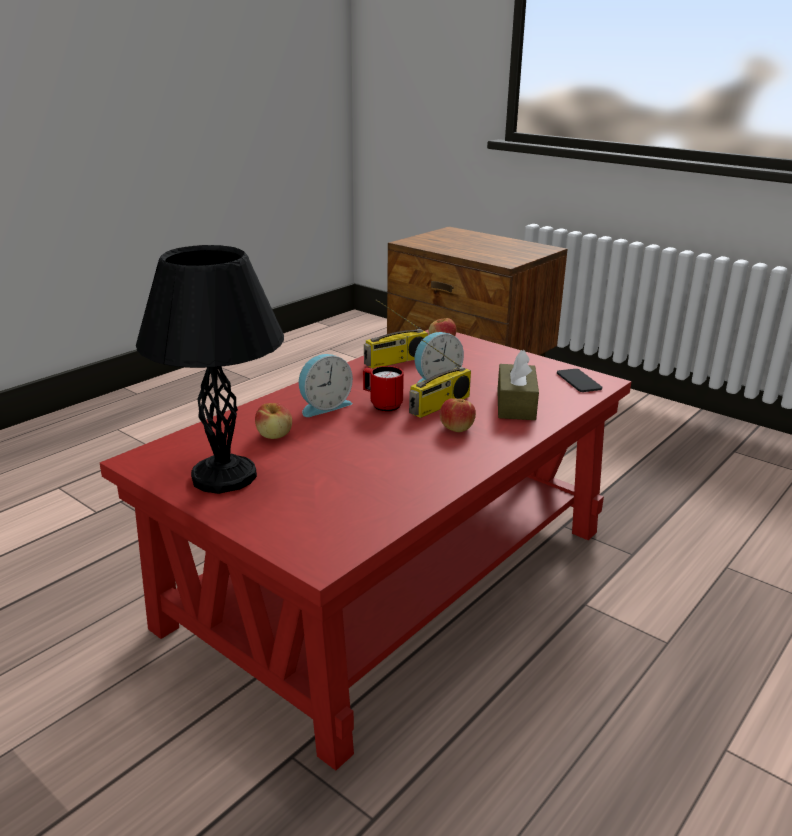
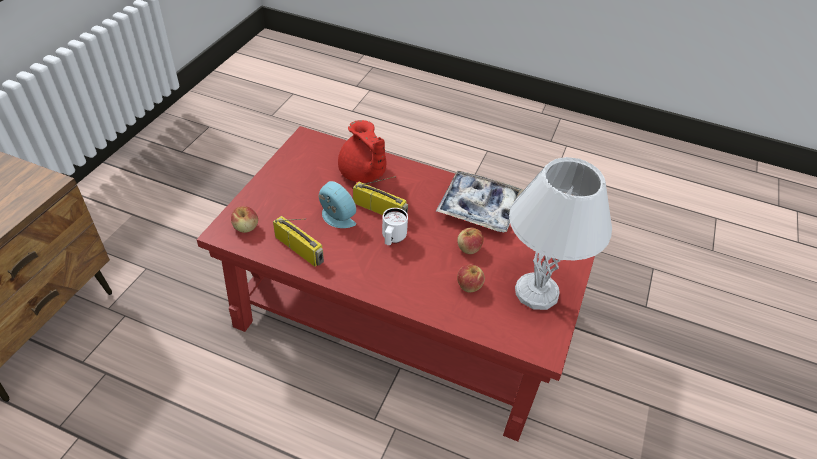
camera: 110 degrees left, 20 degrees up
(224, 478) = (538, 291): black table lamp -> white table lamp
(323, 406) = (409, 271): alarm clock -> none
(382, 405) = (392, 239): red mug -> white mug
(412, 471) = (479, 207): none -> tray
(456, 428) = (412, 197): apple -> apple (468, 248)
(516, 404) = (363, 174): brown tissue box -> red teapot
(578, 381) = (309, 148): phone -> none

